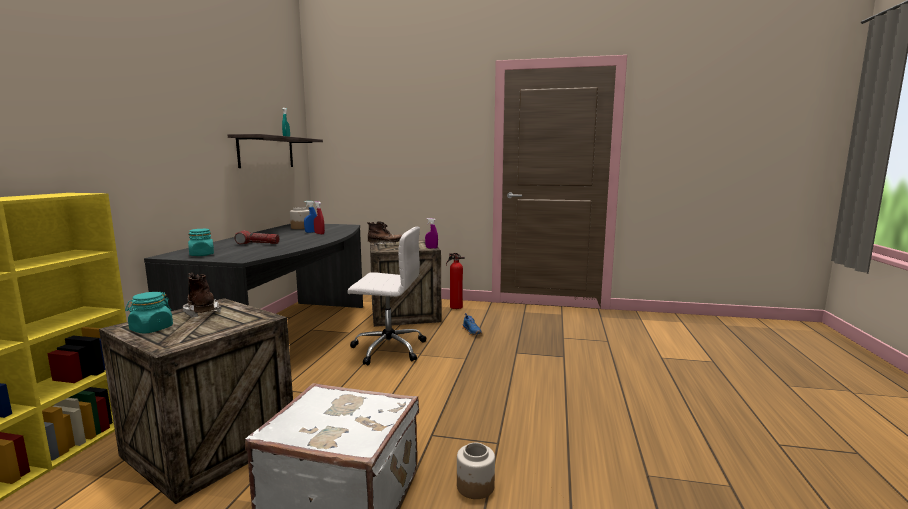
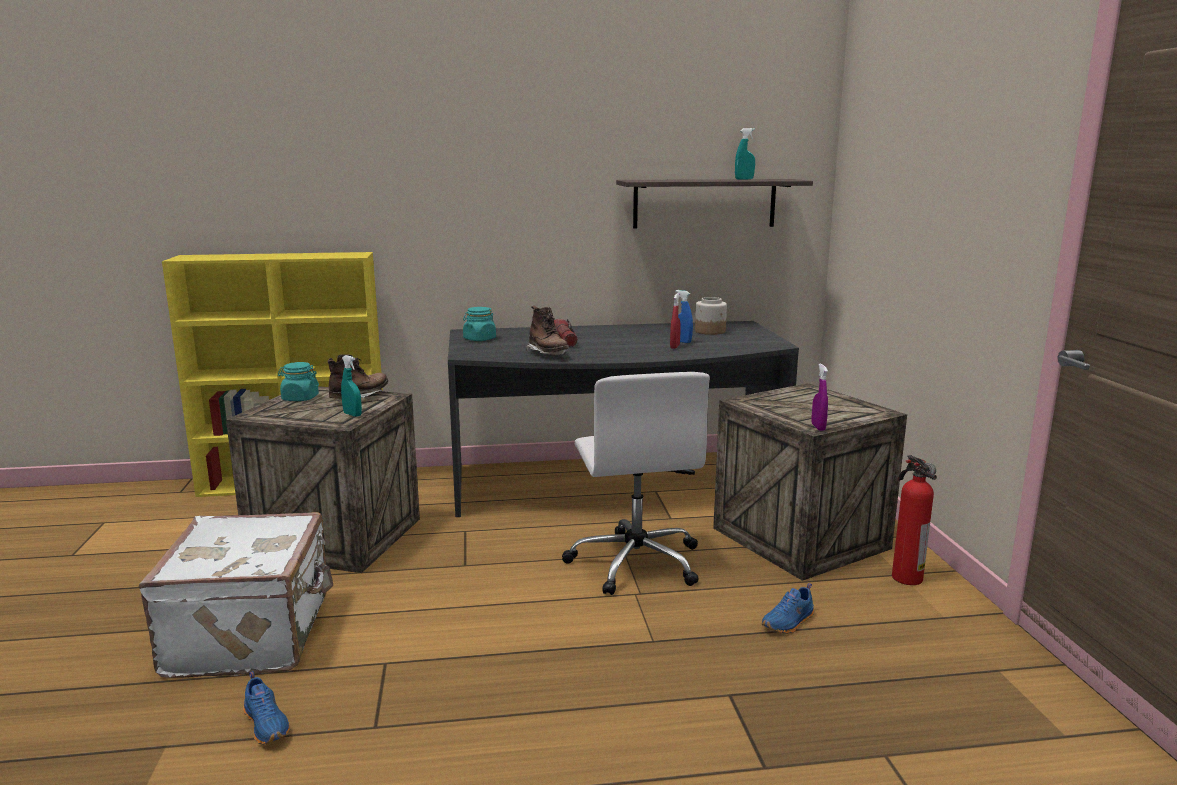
camera: 70 degrees right, 5 degrees up
(246, 314) = (352, 414): none -> turquoise spray bottle
(385, 245) = (790, 396): brown boot -> brown boot (548, 354)
(475, 486) = (267, 724): jar -> blue shoe

